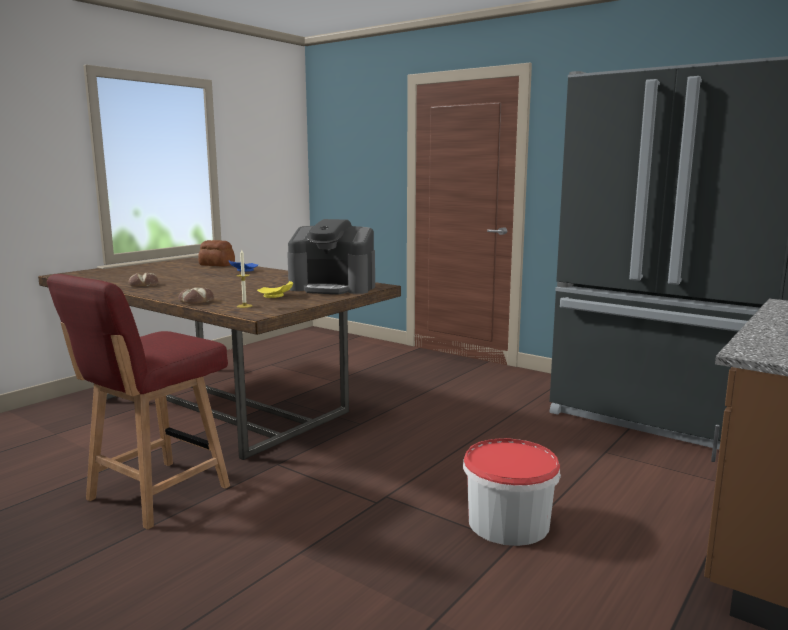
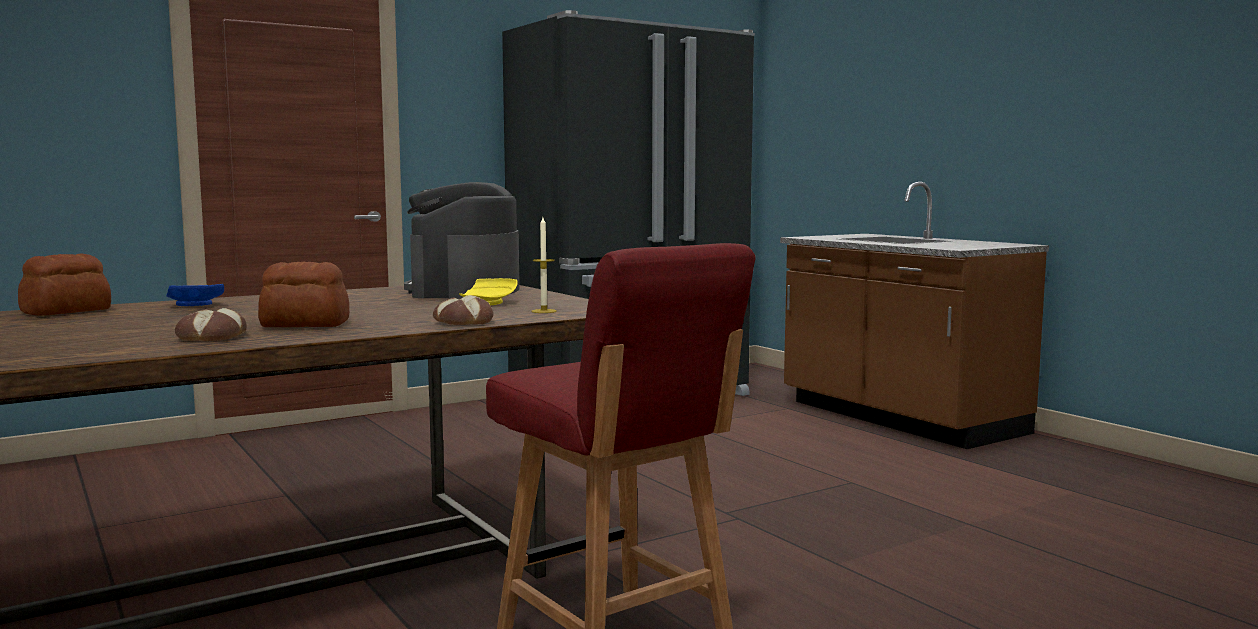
camera: 70 degrees left, 5 degrees down
(182, 287) = (305, 324): none -> bread
(333, 287) = (464, 290): coffee machine -> coffee machine turned 150 degrees clockwise
(508, 523) = (813, 477): bucket -> none

